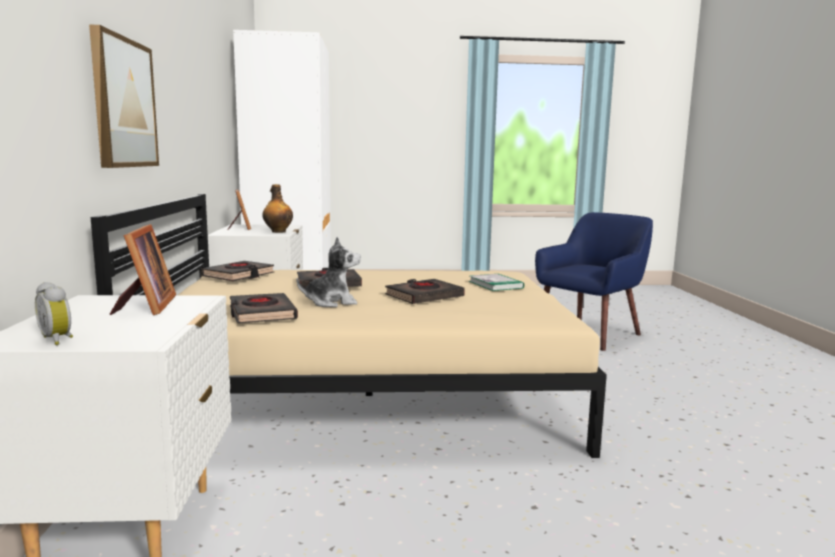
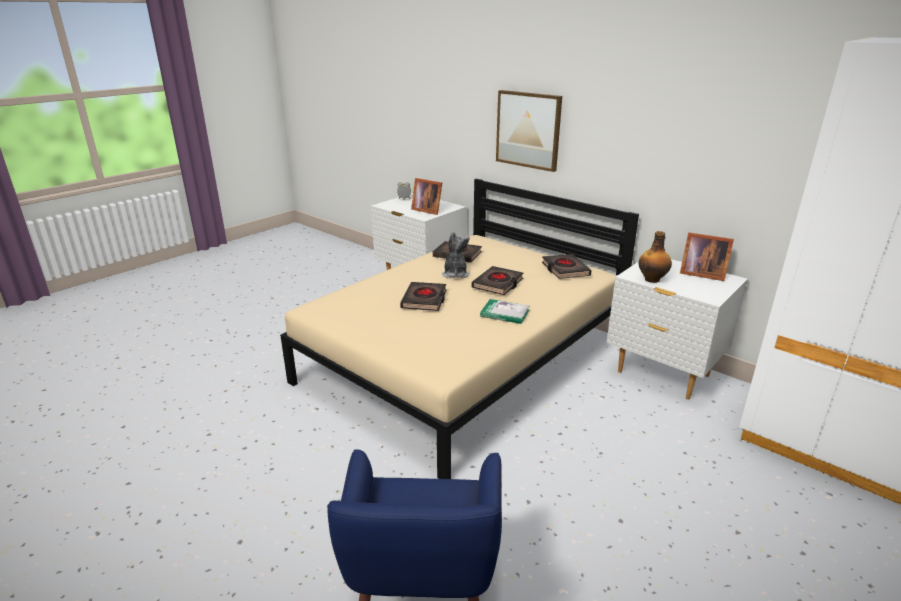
camera: 135 degrees right, 15 degrees up
(331, 302) = (455, 274): plush toy -> plush toy turned 150 degrees clockwise
(495, 285) = (410, 337): book -> book (505, 313)

